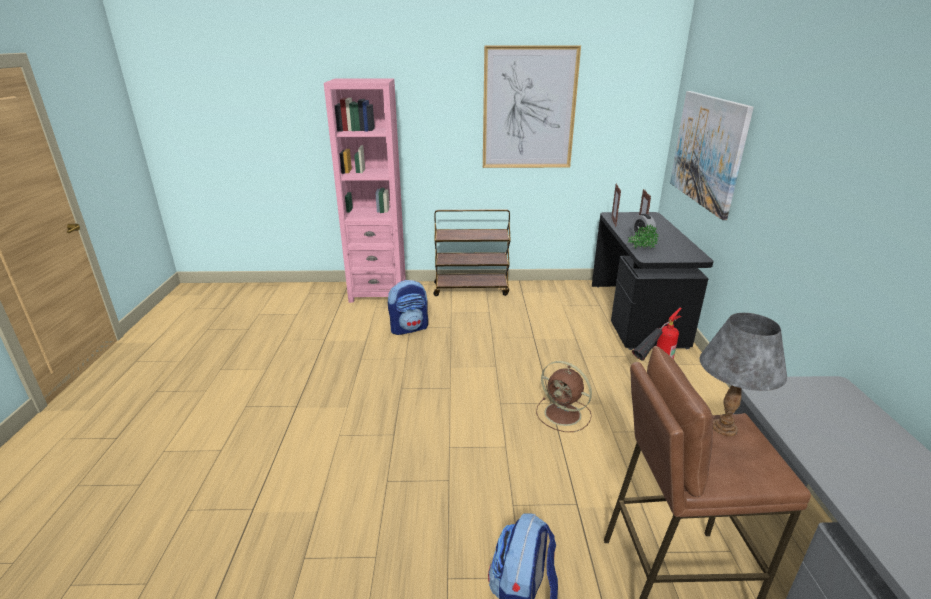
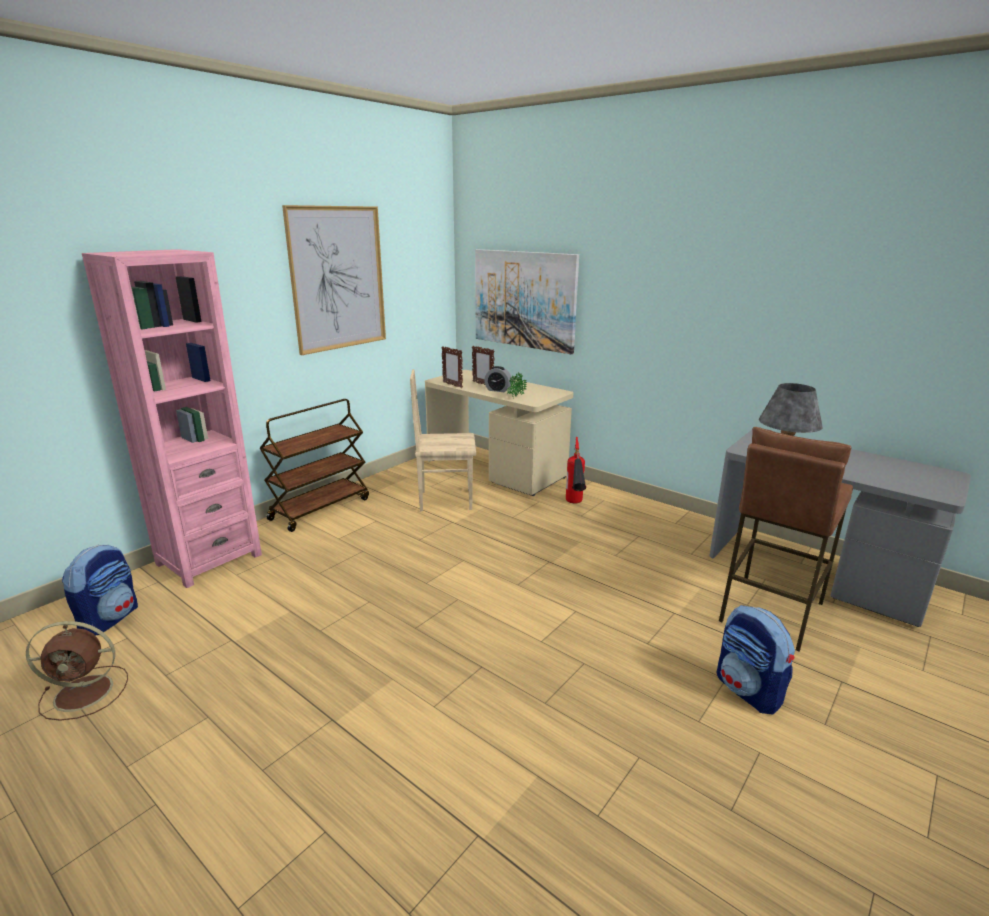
camera: 50 degrees left, 5 degrees down
(409, 328) = (320, 574): backpack -> backpack (110, 618)
(556, 320) = (445, 500): none -> beige chair
(564, 414) = (571, 563): brown fan -> brown fan (86, 692)
(637, 315) = (496, 469): black desk -> beige desk

